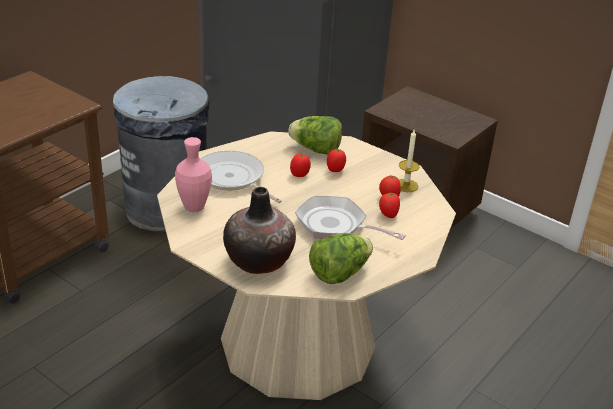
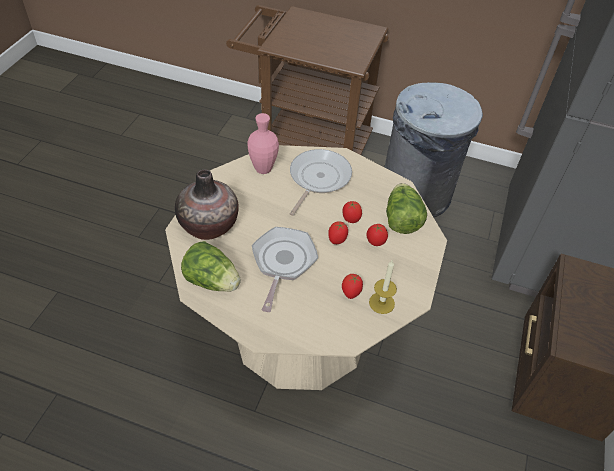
camera: 70 degrees right, 15 degrees up
(388, 215) = (320, 298): tomato -> tomato (337, 240)

